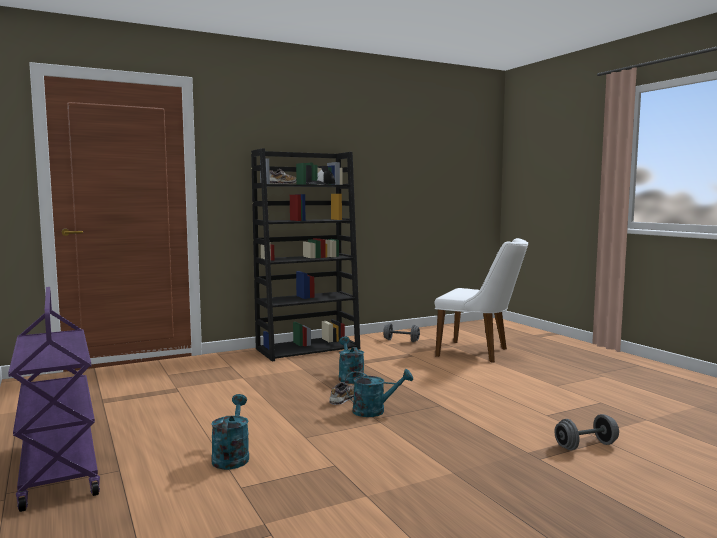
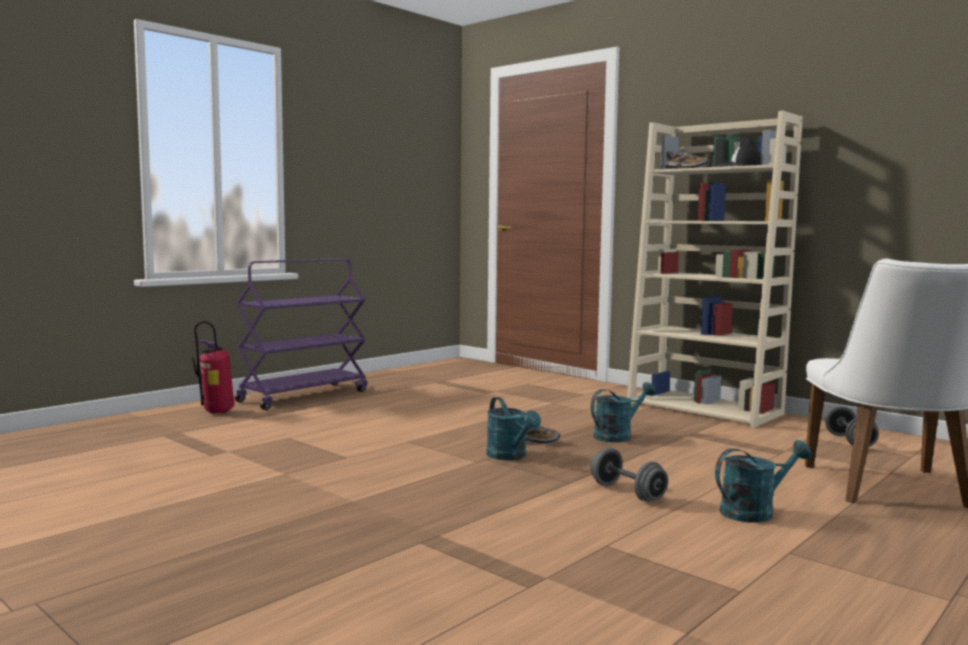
camera: 70 degrees right, 0 degrees up
(61, 529) = (216, 412): none -> fire extinguisher
(231, 456) = (347, 427): turquoise watering can -> turquoise watering can (754, 511)
(308, 348) = (705, 408): black bookcase -> beige bookcase
(585, 446) = (492, 572): grey dumbbell -> grey dumbbell (627, 493)

